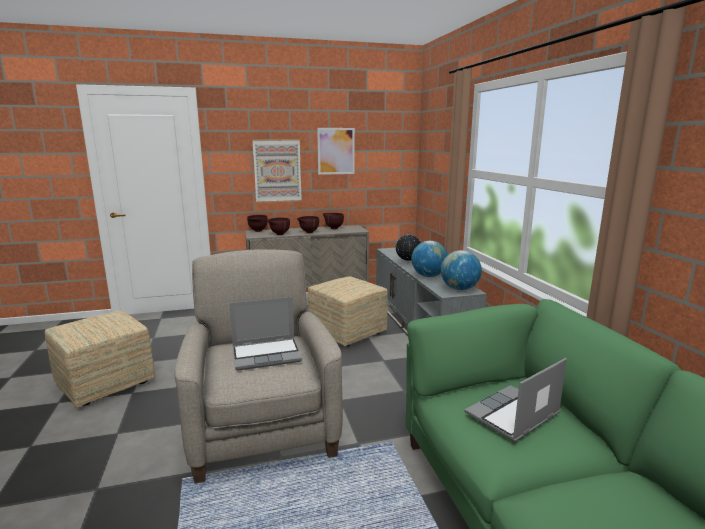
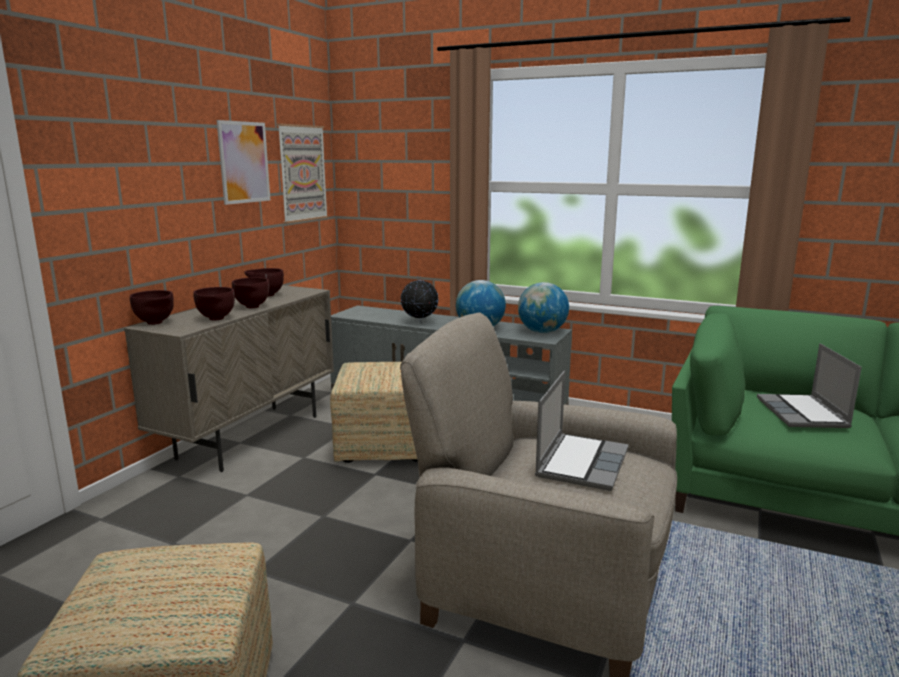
camera: 50 degrees left, 0 degrees up
(277, 171) = (165, 201): picture -> picture (302, 173)

